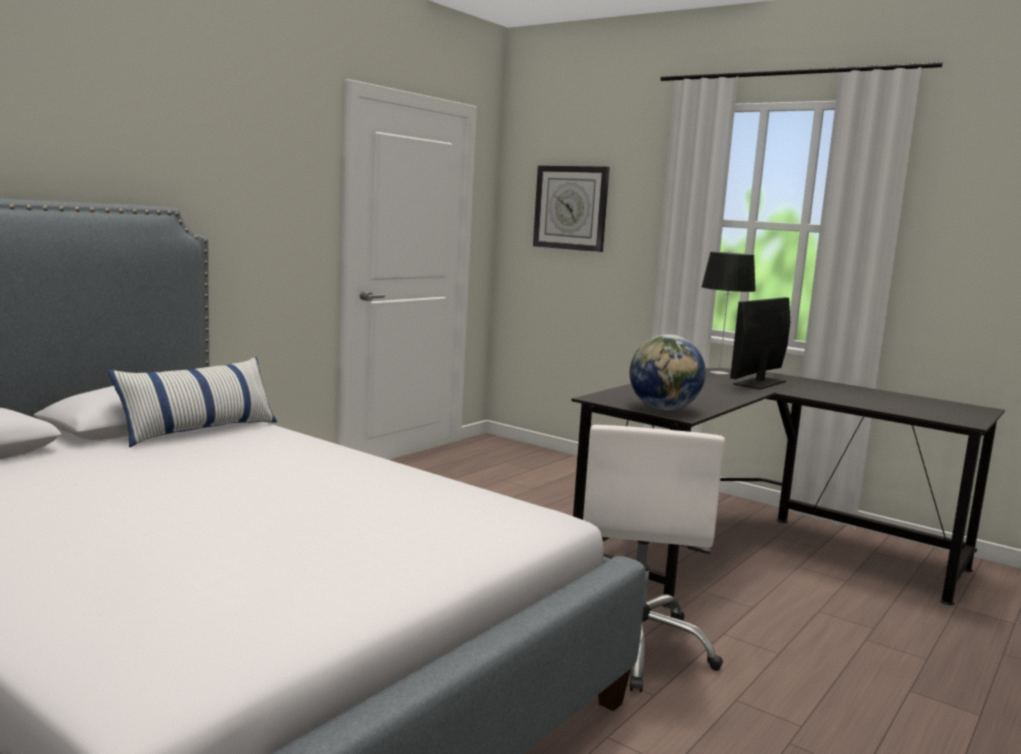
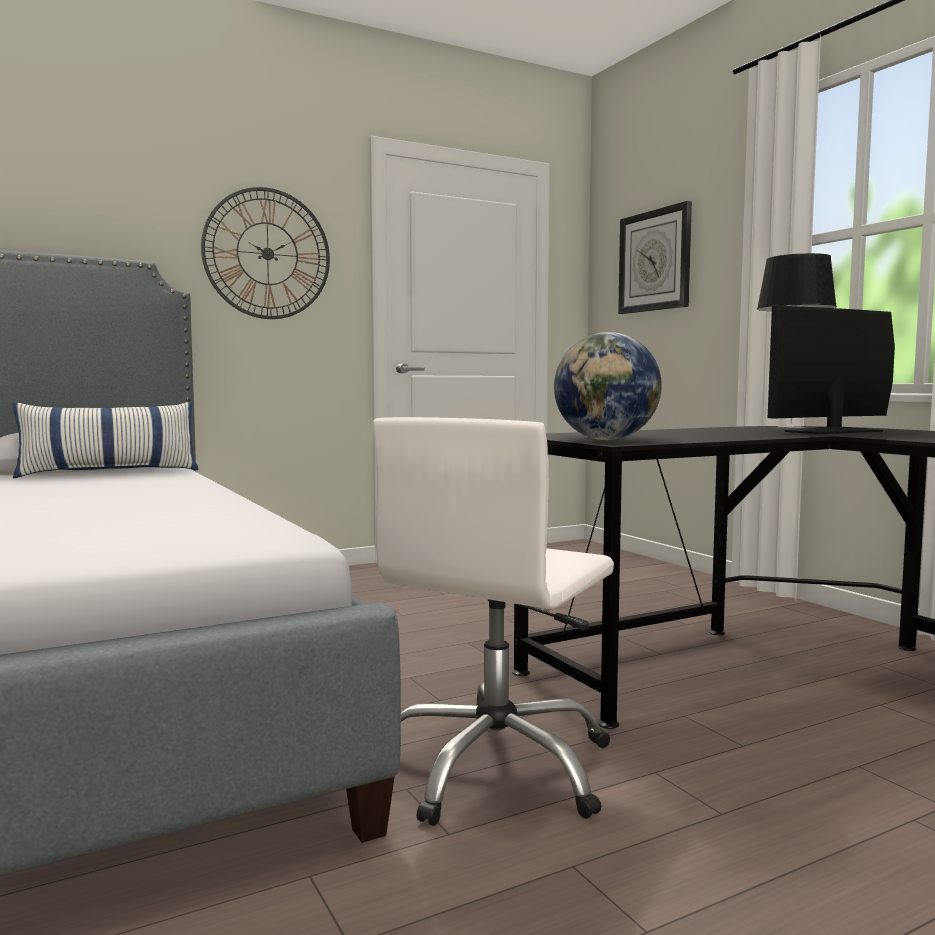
camera: 25 degrees right, 5 degrees down
(263, 193) = (267, 254): none -> wall clock

